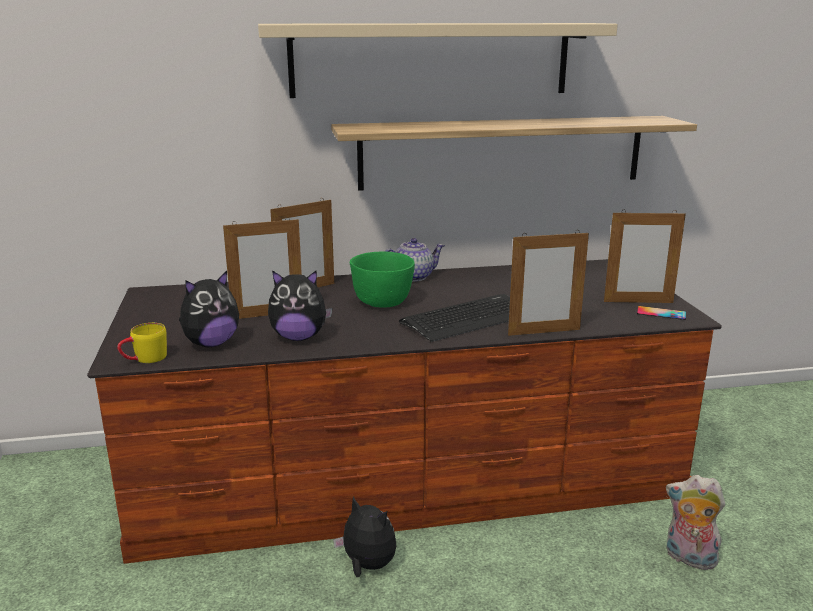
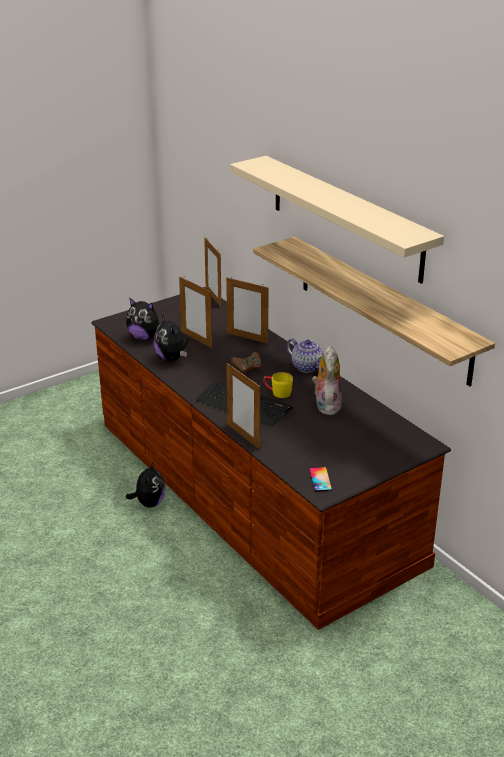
camera: 65 degrees right, 10 degrees up
(144, 359) = (114, 328): yellow mug -> yellow mug (277, 392)
(383, 302) = (247, 369): green bowl -> brown game controller
(638, 302) = (337, 467): picture frame -> picture frame (213, 298)
(688, 558) = (238, 636): plush toy -> plush toy (326, 405)

